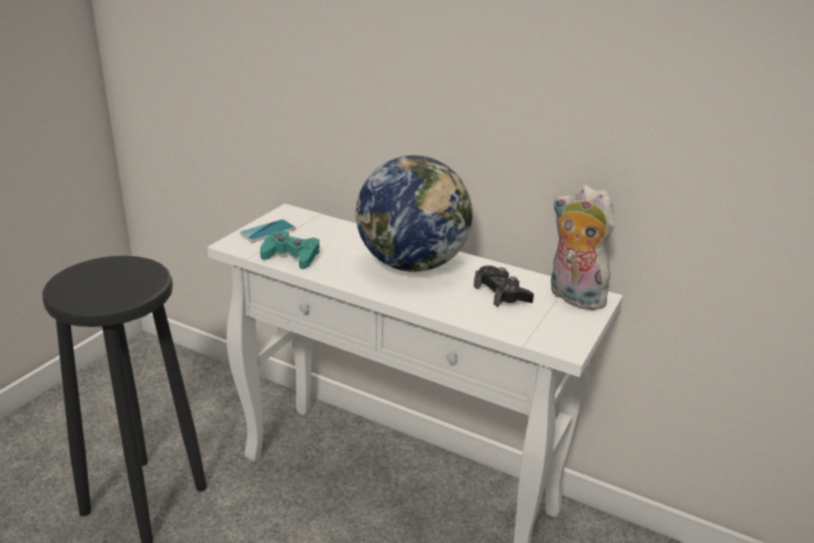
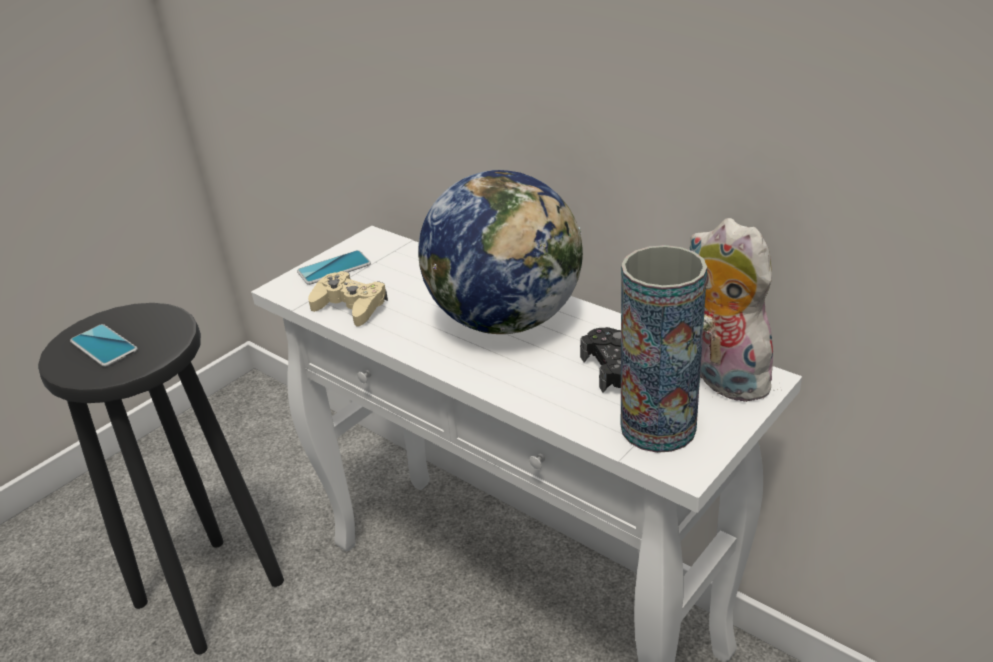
camera: 15 degrees right, 5 degrees up
(97, 285) = (104, 346): none -> phone
(291, 256) = (350, 306): turquoise game controller -> beige game controller
(541, 326) = (658, 427): none -> vase

